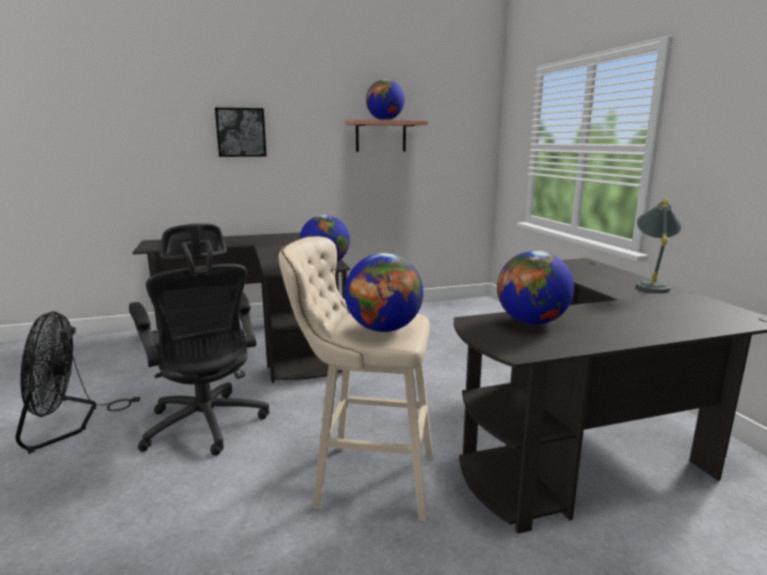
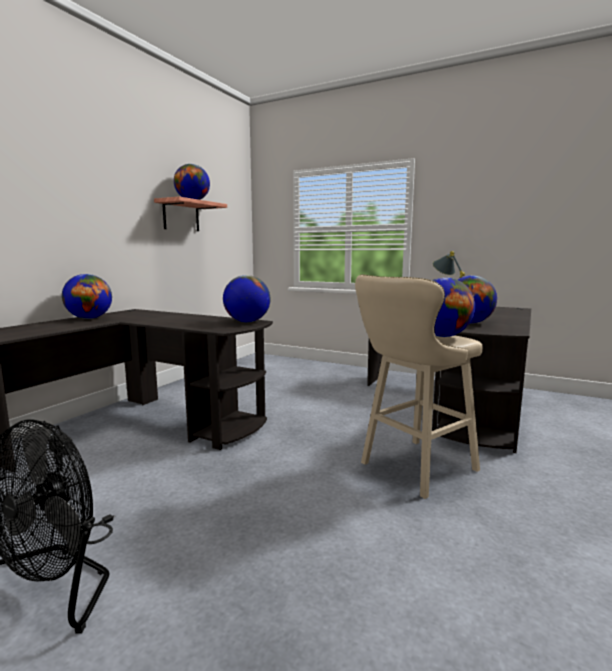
camera: 45 degrees left, 5 degrees down
(206, 427) = (239, 501): office chair -> none
(241, 132) = (58, 199): picture -> none
(251, 238) = (89, 318): none -> globe

